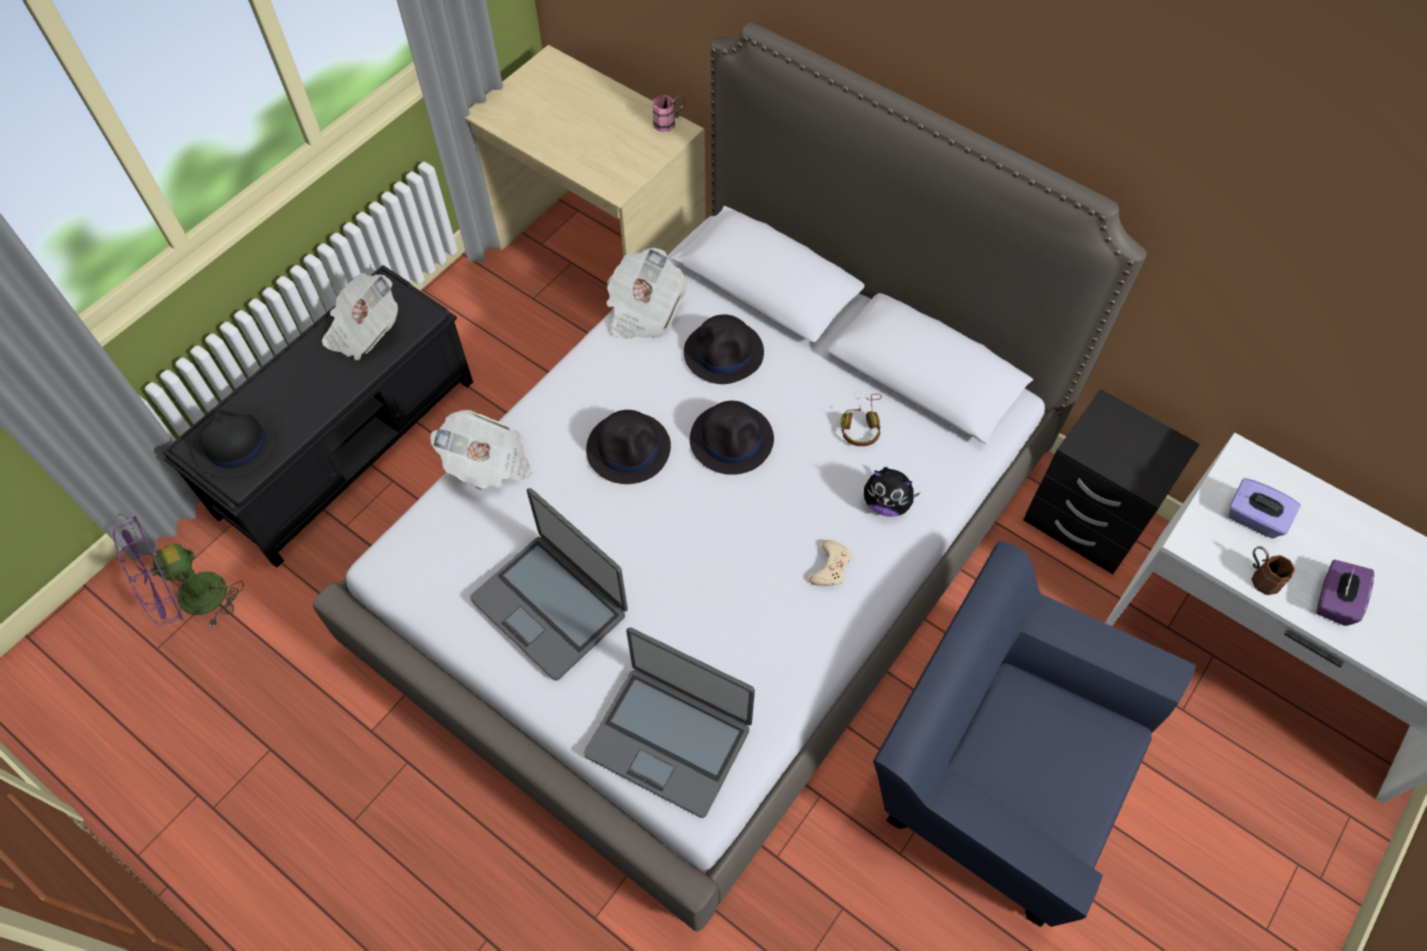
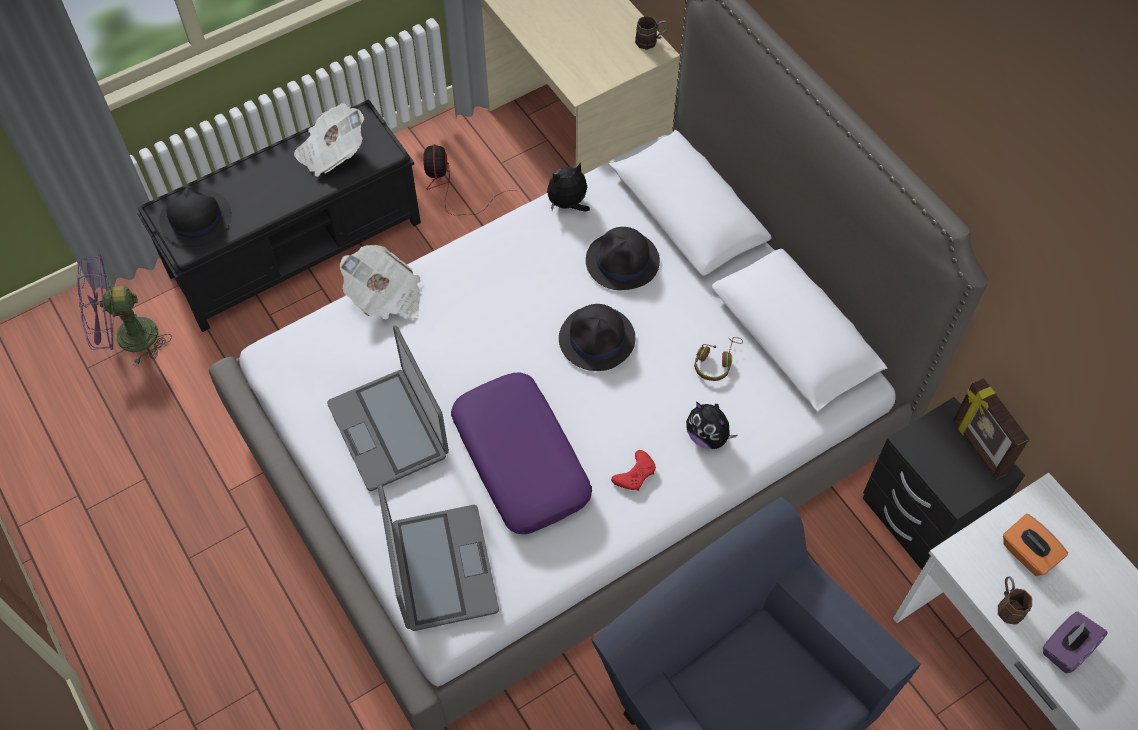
camera: 20 degrees right, 0 degrees up
(490, 336) = (450, 186): none -> fan
(629, 448) = (507, 320): black hat -> none
(643, 311) = (568, 204): newspaper -> plush toy
(669, 122) = (651, 41): pink mug -> brown mug
(669, 739) = (441, 569): laptop -> laptop turned 150 degrees counterclockwise
(706, 591) = (522, 460): none -> purple pillow
(830, 567) = (635, 474): beige game controller -> red game controller
(1145, 431) = (978, 447): none -> picture frame
(1254, 518) = (1027, 553): purple tissue box -> orange tissue box

